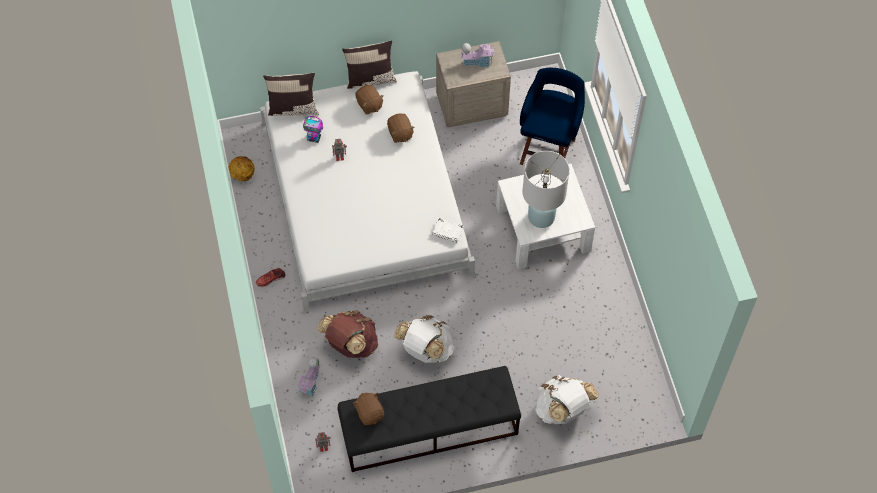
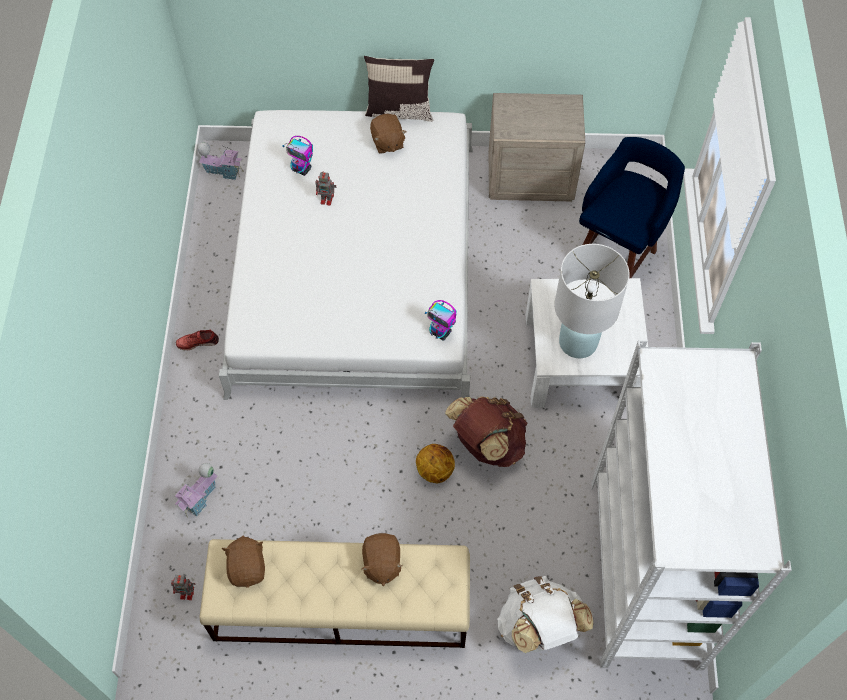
camera: 15 degrees right, 0 degrees up
(242, 175) = (210, 201): basketball -> basketball (434, 470)
(293, 109) = (287, 126): pillow -> none
(350, 344) = (272, 456): brown backpack -> brown backpack (487, 444)
(400, 133) = (416, 187): brown plush toy -> brown plush toy (381, 563)
(425, 350) = (371, 489): white backpack -> none
(428, 429) = (340, 606): black bench -> beige bench
(448, 231) = (441, 332): white book -> toy robot
(477, 62) = (545, 115): toy house -> toy house (223, 171)
(621, 359) = (645, 573): none -> white bookcase

